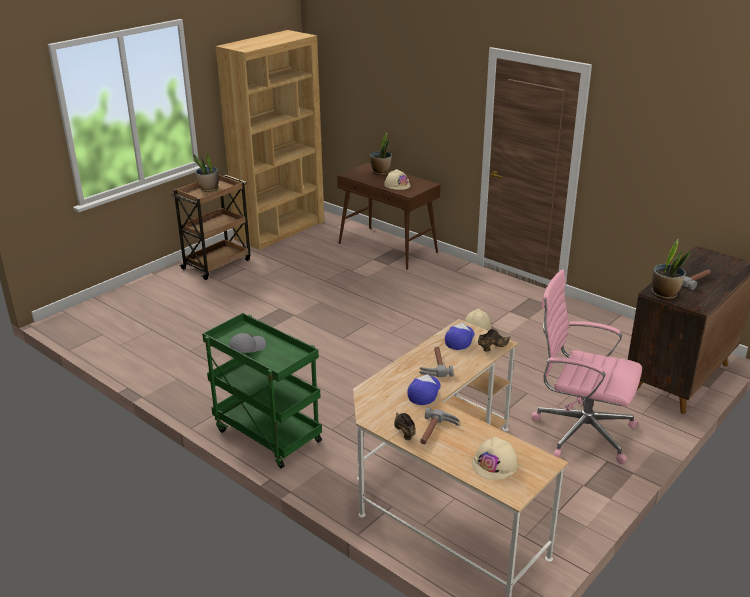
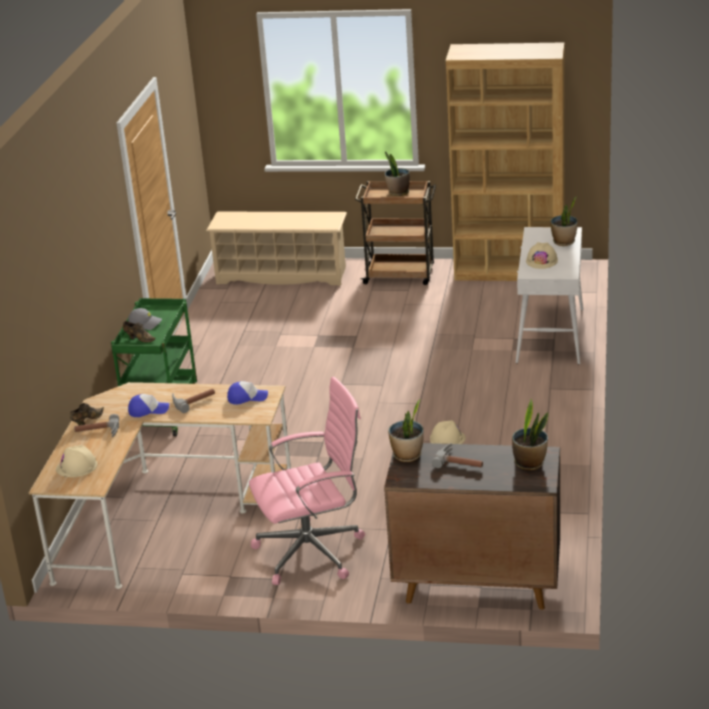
camera: 60 degrees right, 0 degrees up
(128, 305) = (282, 275): none -> beige shoe rack
(388, 248) = (550, 336): brown console table -> white console table
(492, 347) = (249, 415): brown shoe -> brown shoe (139, 339)
(580, 431) = (313, 551): pink office chair -> pink office chair turned 75 degrees clockwise
(712, 260) = (530, 463): none -> potted plant

